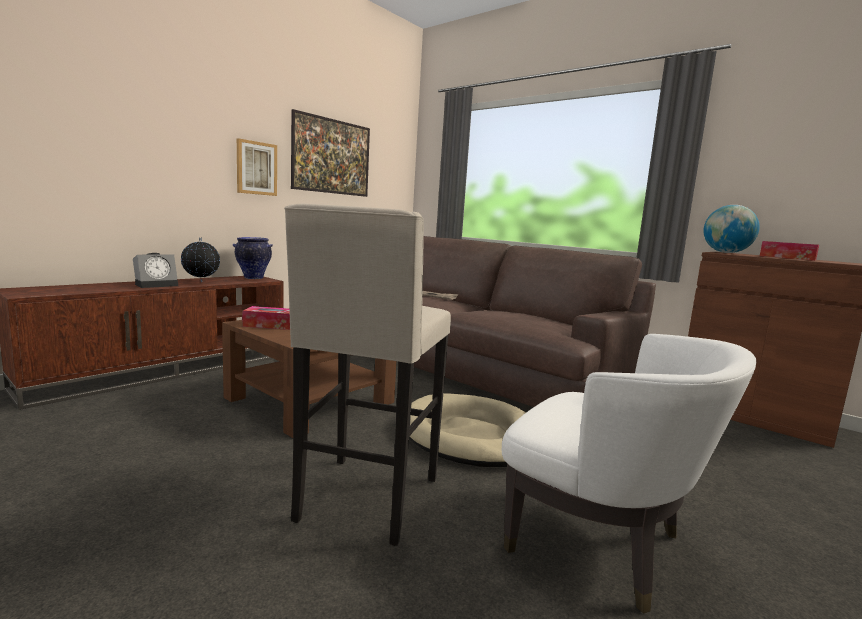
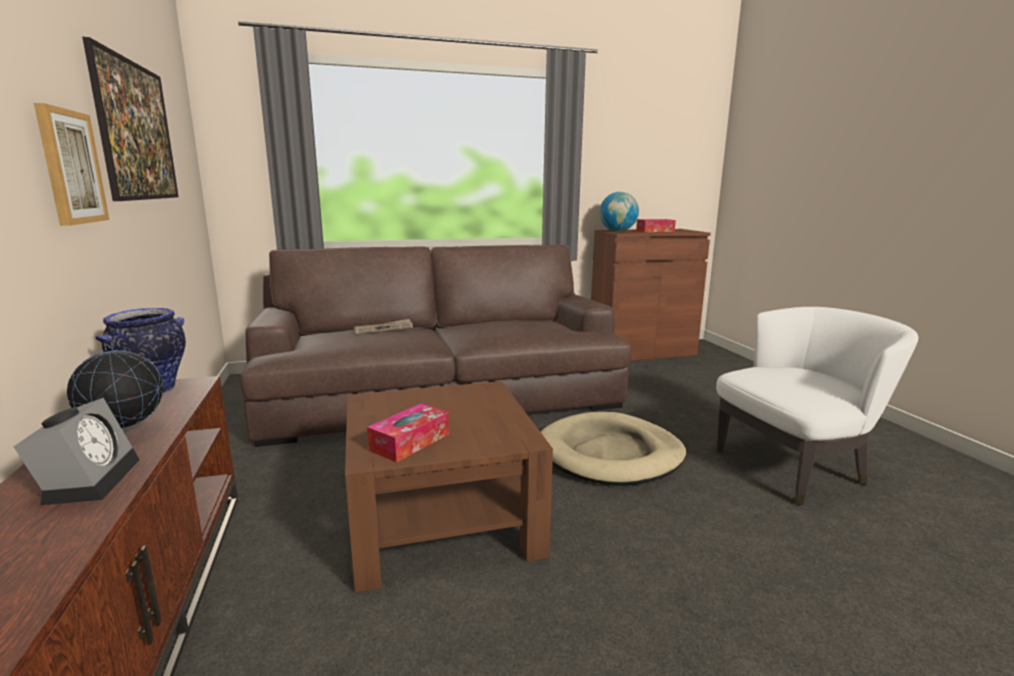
camera: 55 degrees left, 5 degrees up
(366, 500) = (711, 546): beige stool -> none

